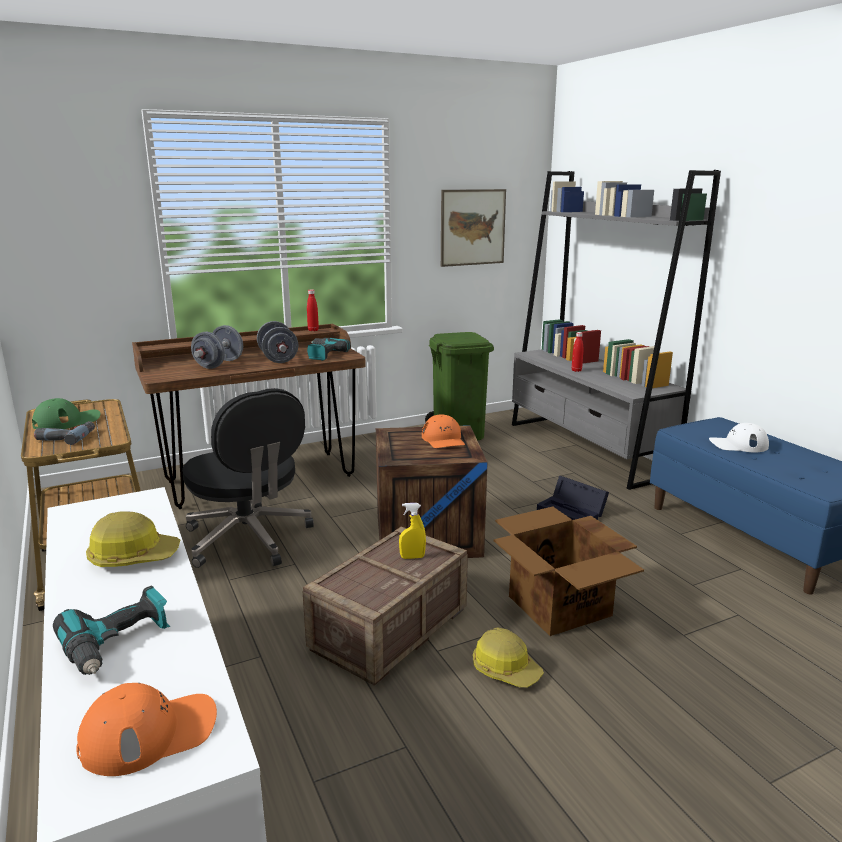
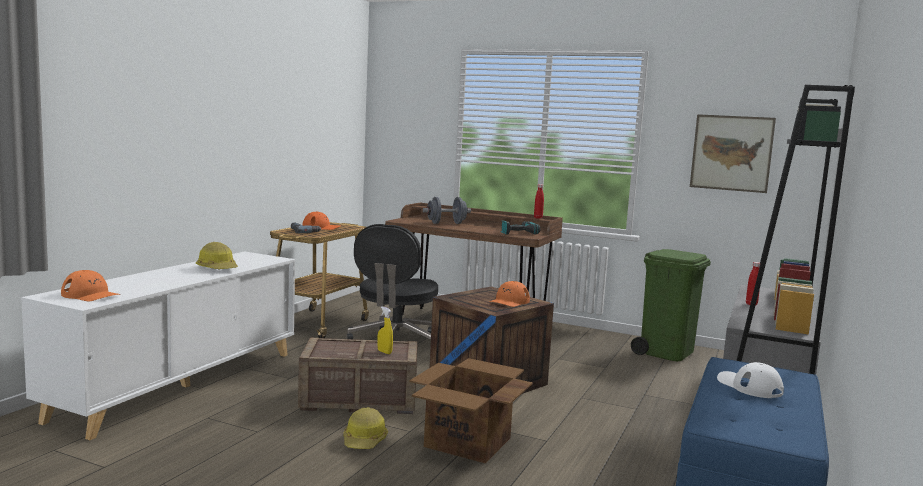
camera: 50 degrees right, 10 degrees down
(67, 421) = (321, 227): green cap -> orange cap
(118, 644) = (145, 280): power drill -> none
(278, 359) = (485, 228): grey dumbbell -> none
(573, 512) = (623, 419): black storage box -> none

